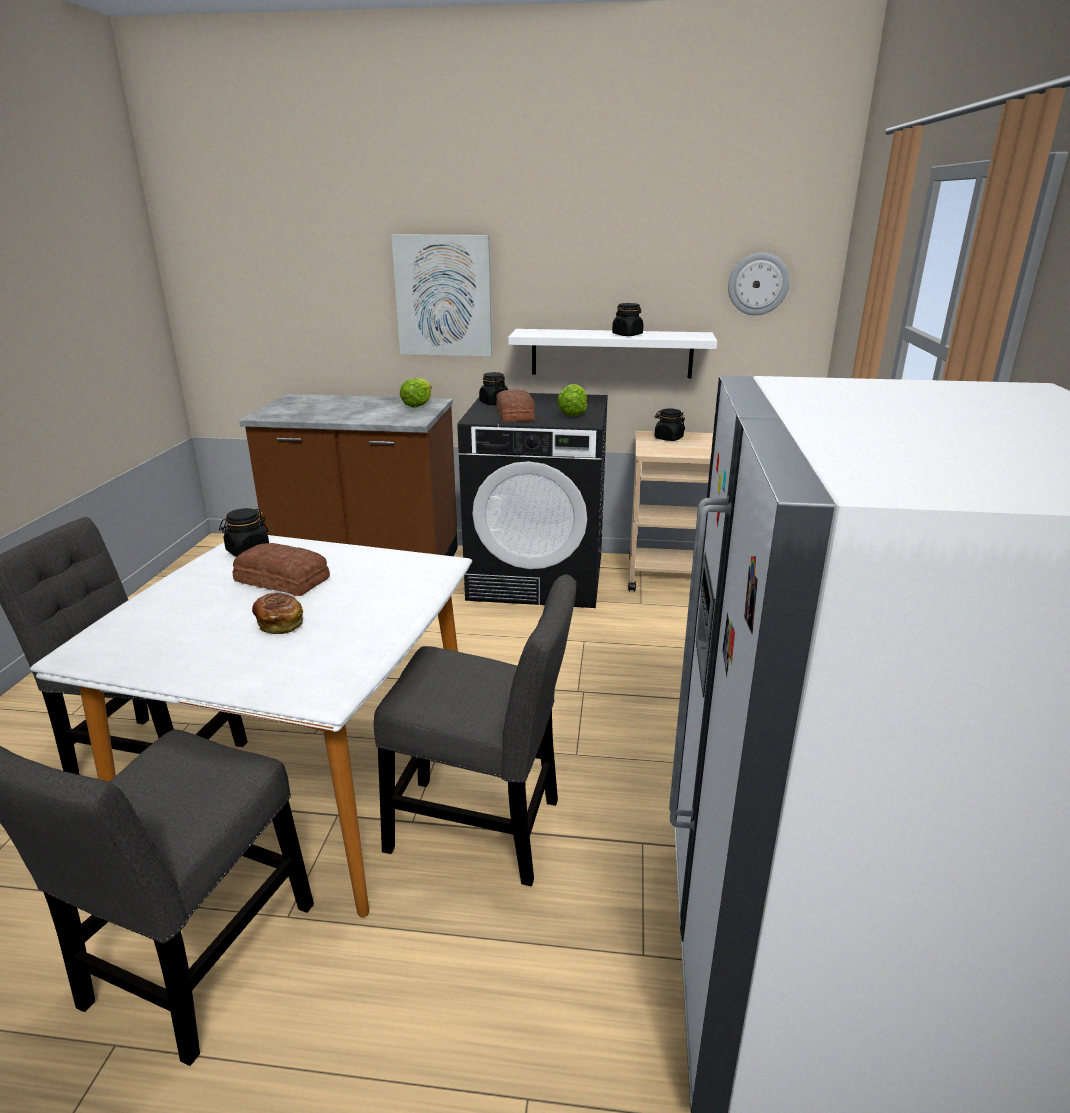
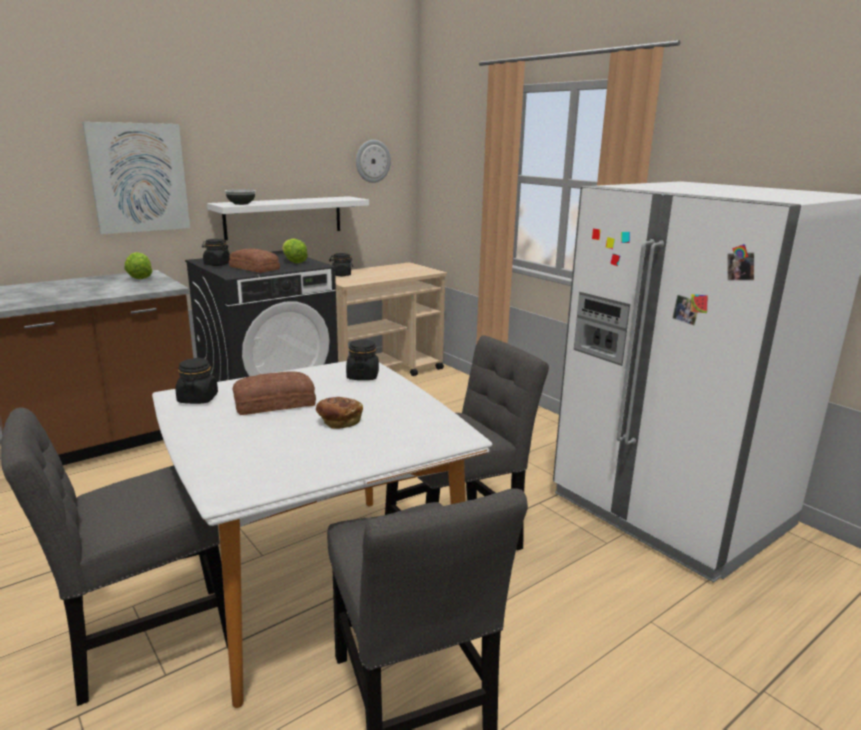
camera: 45 degrees left, 5 degrees down
(541, 333) = (241, 203): none -> bowl
(627, 334) = (304, 200): black jar -> black jar (362, 376)

